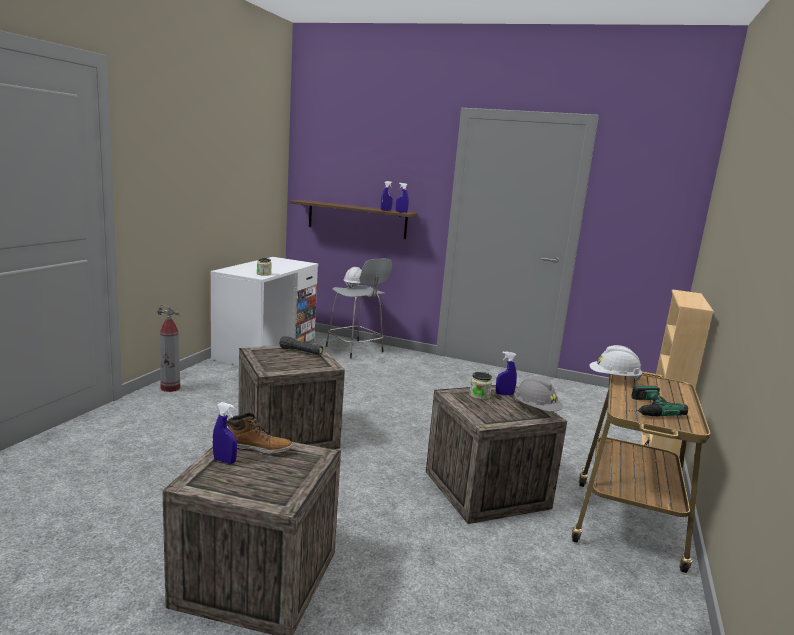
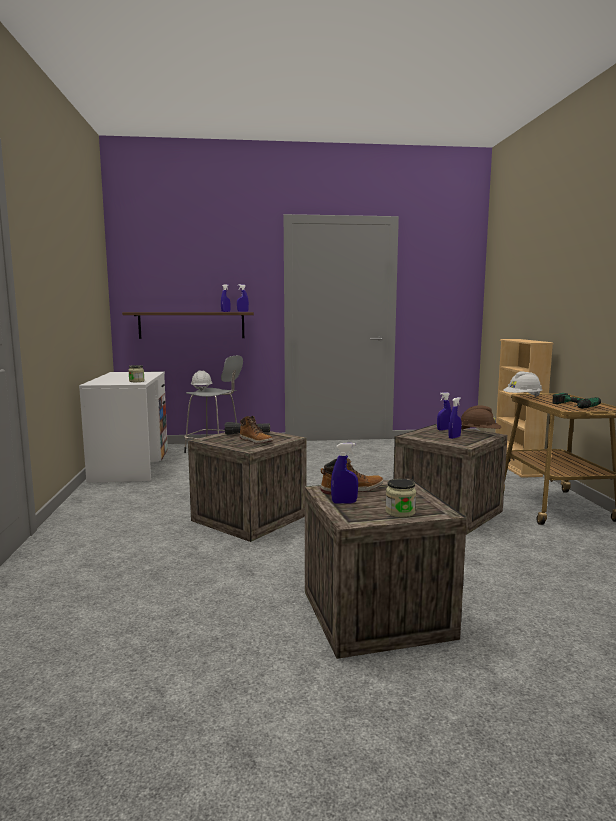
camera: 25 degrees left, 5 degrees down
(170, 388) = (80, 512): fire extinguisher -> none
(292, 363) = (256, 441): none -> boot
(479, 395) = (430, 433): jar -> jar (400, 512)
(494, 408) = (454, 437): none -> blue spray bottle
(536, 410) = (479, 433): grey hard hat -> brown hard hat

